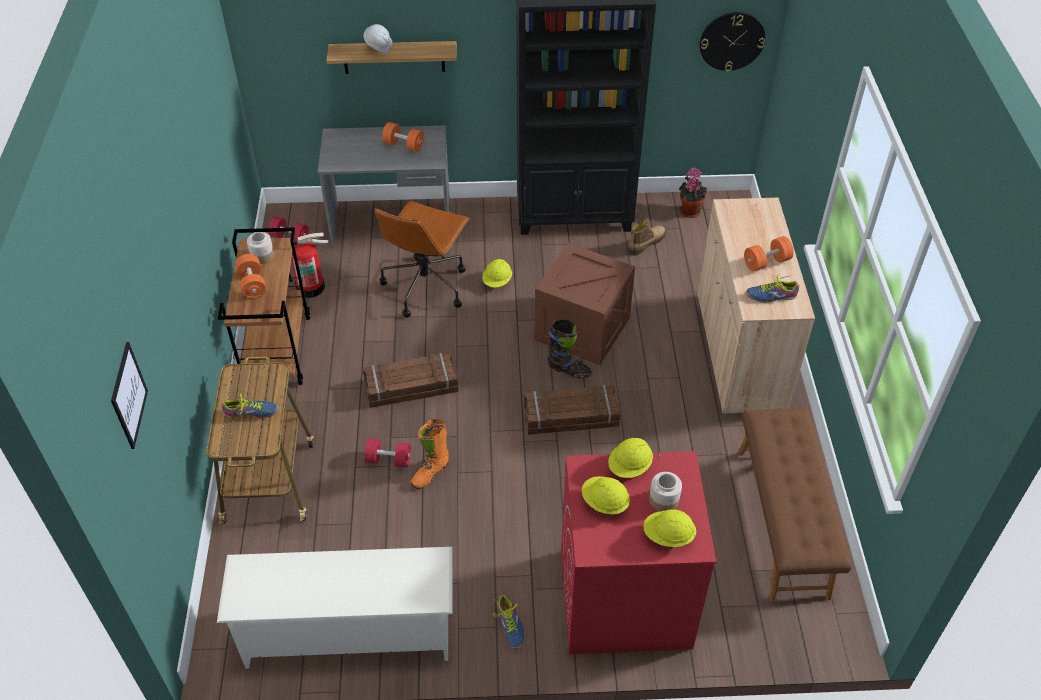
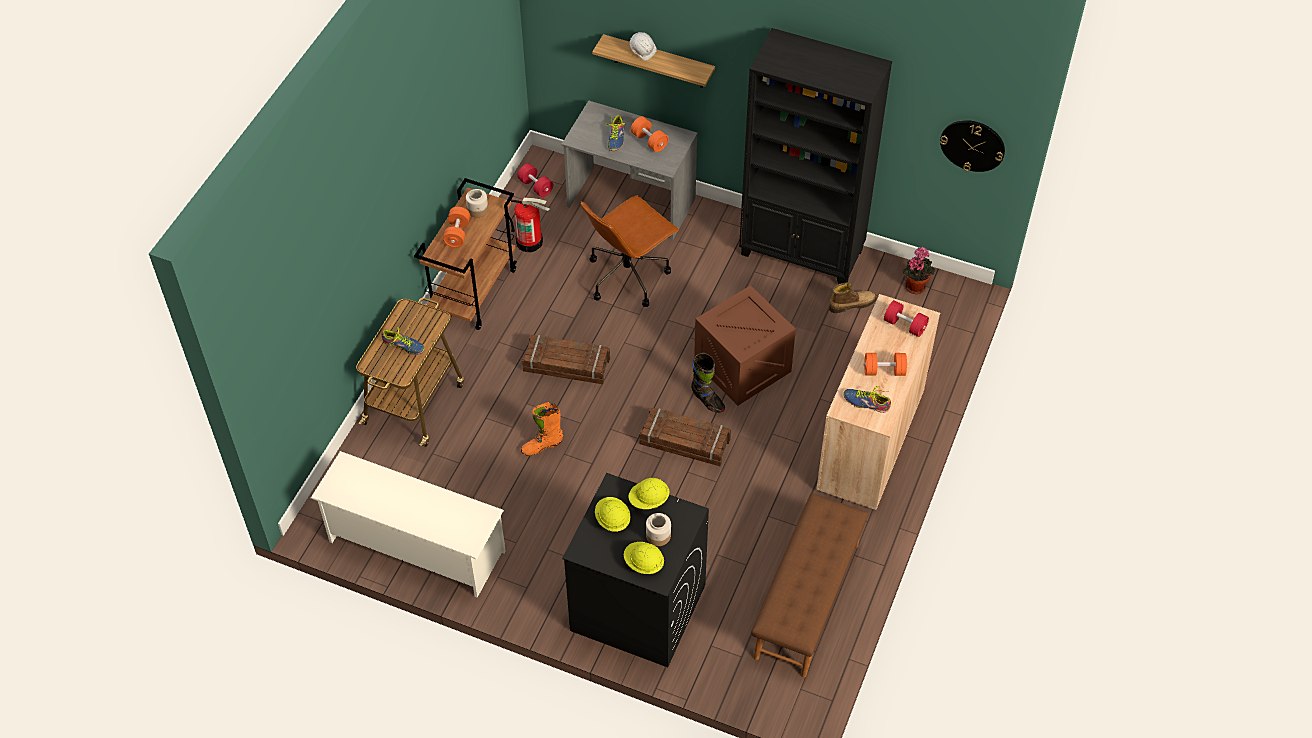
camera: 25 degrees right, 5 degrees up
(128, 395) = (290, 312): picture -> none
(388, 460) = (515, 422): red dumbbell -> red dumbbell (905, 325)
(497, 281) = (693, 294): yellow hard hat -> none
(510, 625) = (538, 591): shoe -> shoe (616, 138)
(623, 599) = (637, 608): red washing machine -> black washing machine

